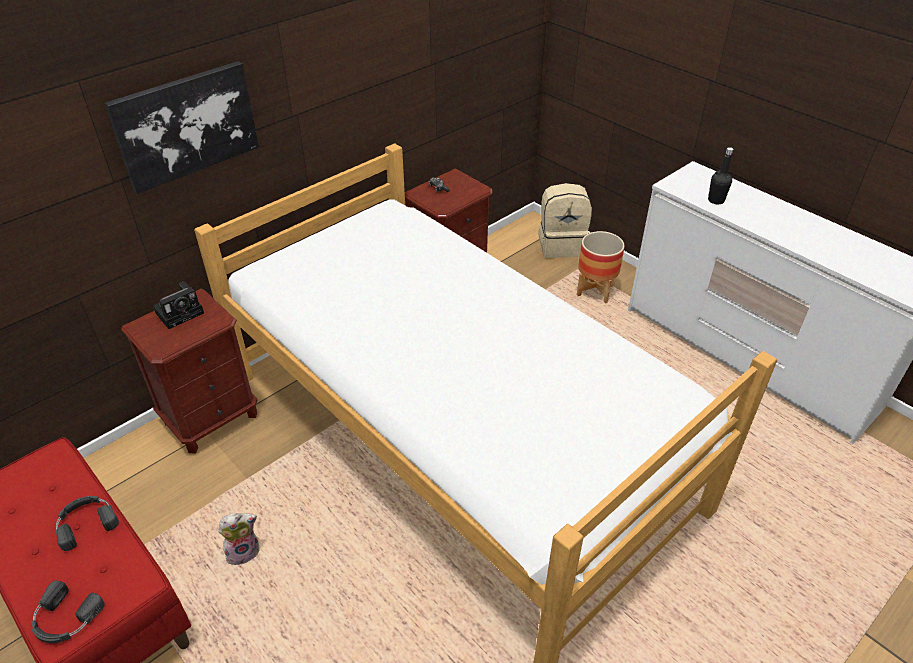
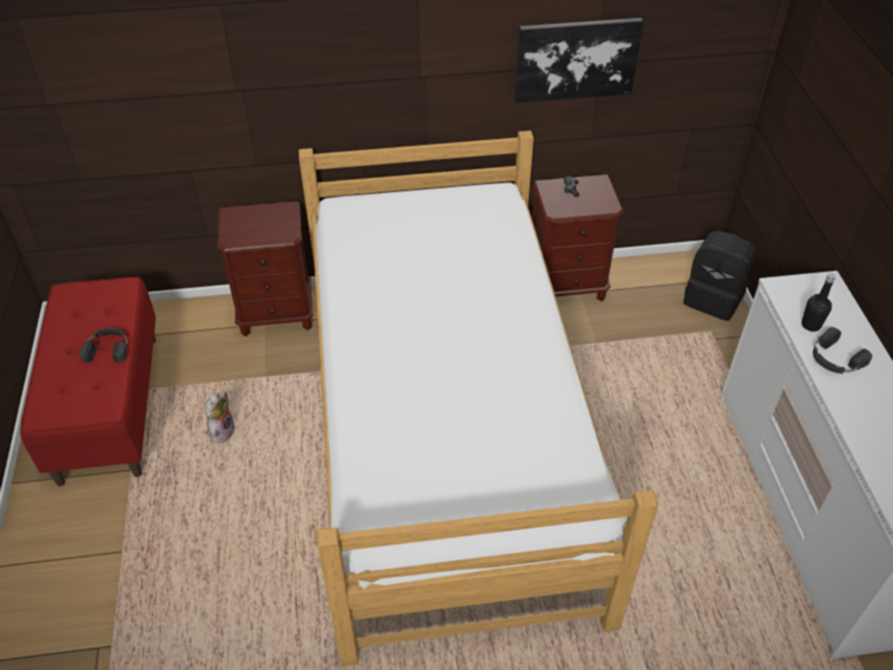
camera: 35 degrees right, 5 degrees up
(65, 619) = (52, 406): black headphones -> black headphones (834, 359)
(181, 312) = (267, 215): camera -> none
(186, 125) = (308, 61): picture -> picture (576, 59)
(244, 551) = (222, 431): plush toy -> plush toy turned 75 degrees counterclockwise
(561, 245) = (714, 298): beige backpack -> black backpack
(595, 291) = (703, 363): planter -> none

